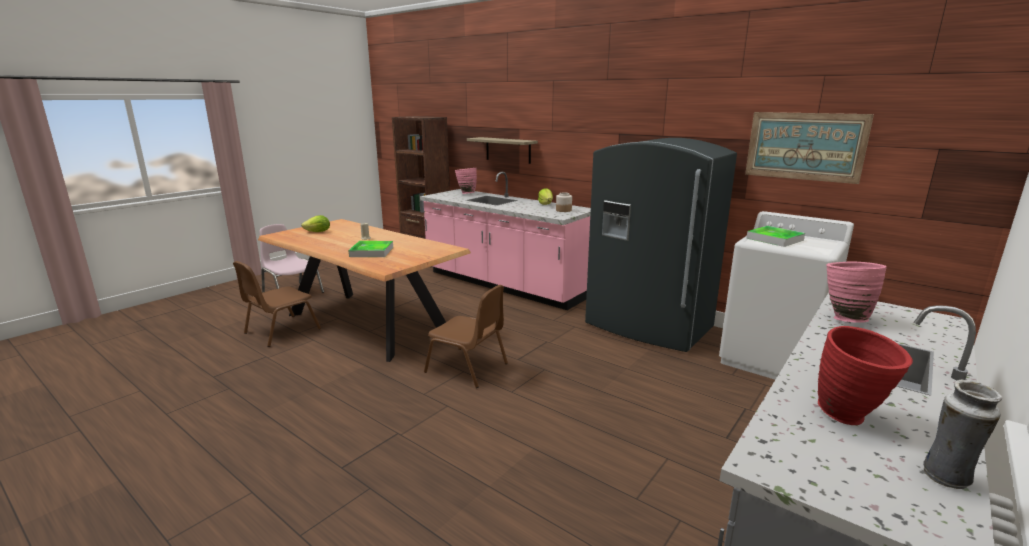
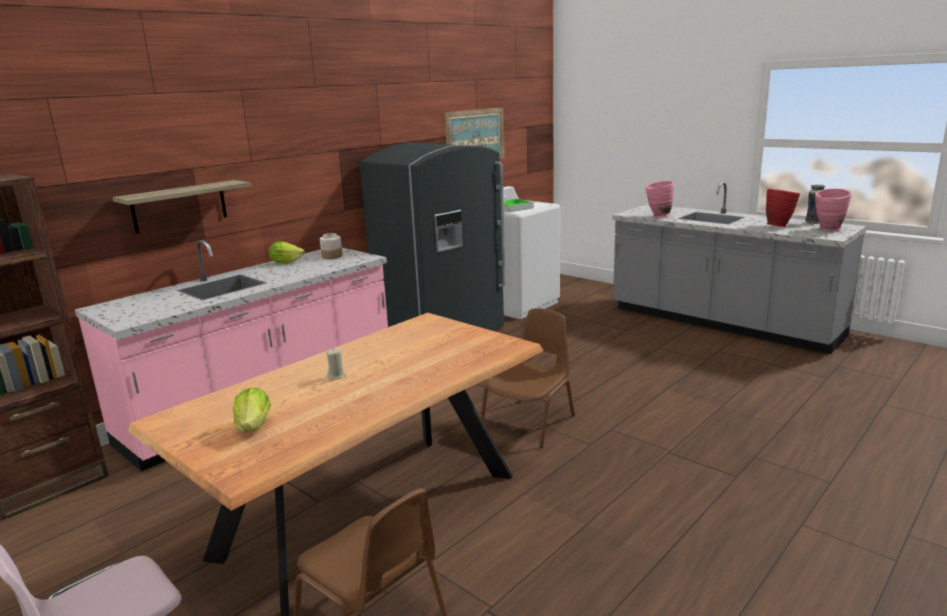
camera: 85 degrees left, 0 degrees up
(371, 252) = (426, 362): tray -> none
(466, 193) = (138, 302): pink vase -> pink vase (828, 230)

